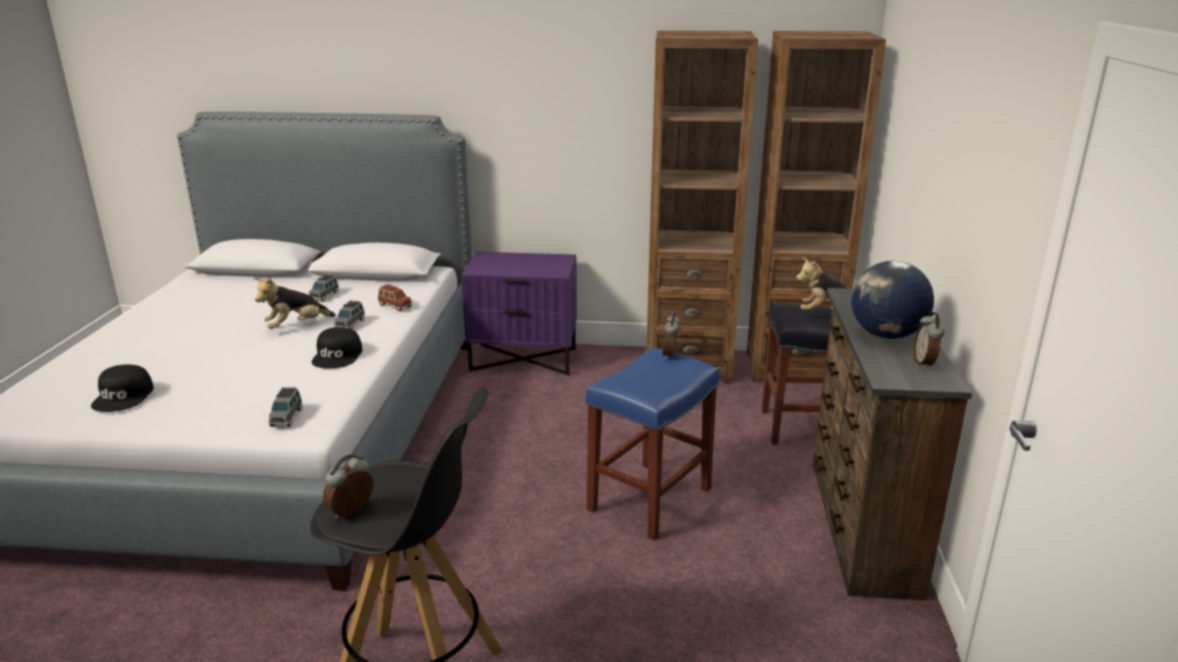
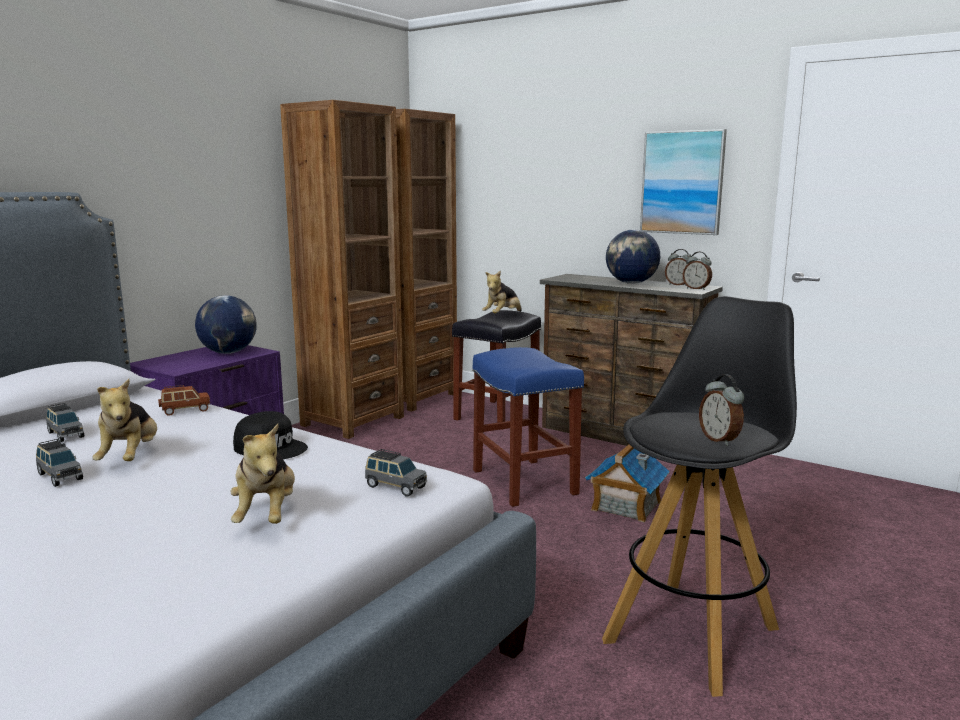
camera: 60 degrees left, 10 degrees down
(124, 396) = (152, 580): black cap -> none
(222, 395) = (267, 515): none -> plush toy
(350, 324) = (191, 433): grey toy car -> grey toy car (60, 476)
(541, 265) = (228, 352): none -> globe
(656, 578) = (625, 506): none -> toy house
(670, 355) = (505, 349): alarm clock -> alarm clock (696, 289)
(987, 212) = (682, 182): none -> picture

